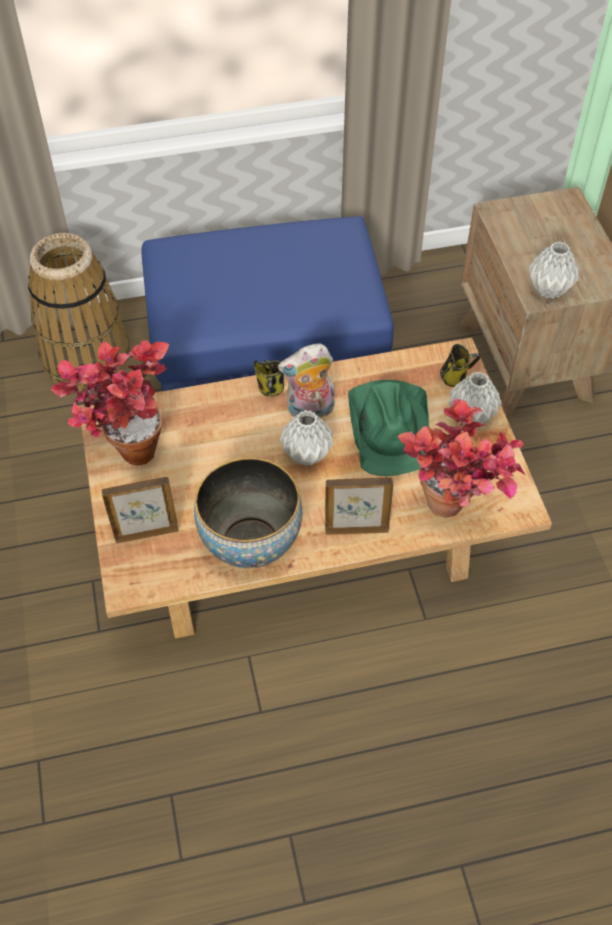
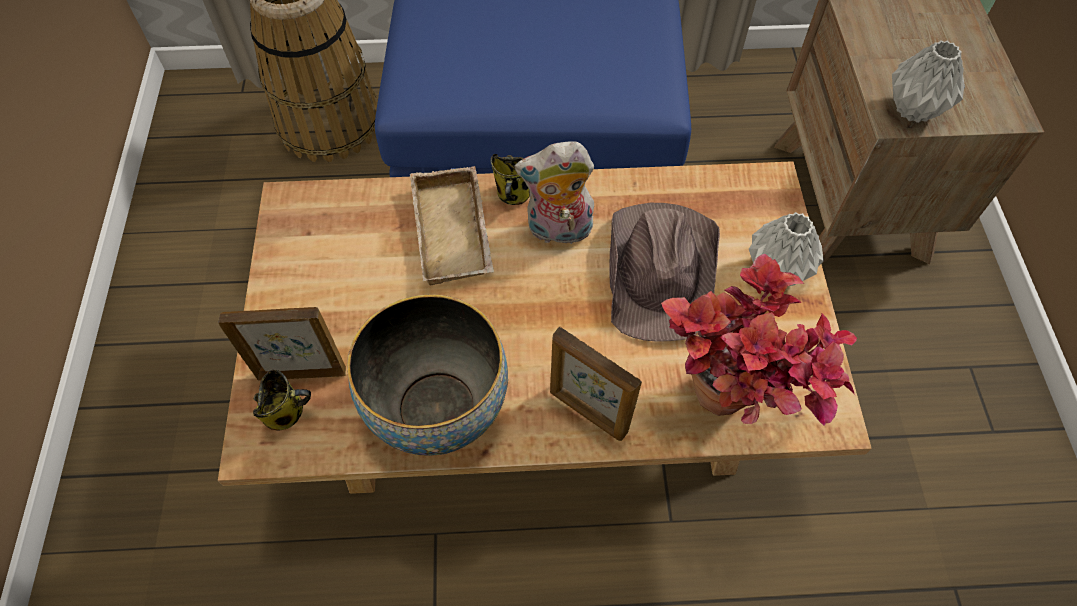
camera: 10 degrees right, 5 degrees up
(126, 448) = (306, 248): potted plant -> none
(234, 422) = (455, 232): none -> beige tray
(307, 456) = (541, 294): grey vase -> none
(356, 529) = (587, 412): picture frame -> picture frame turned 150 degrees counterclockwise
(390, 427) = (662, 270): green hat -> brown hat
(455, 377) = (763, 213): mug -> mug (287, 412)

